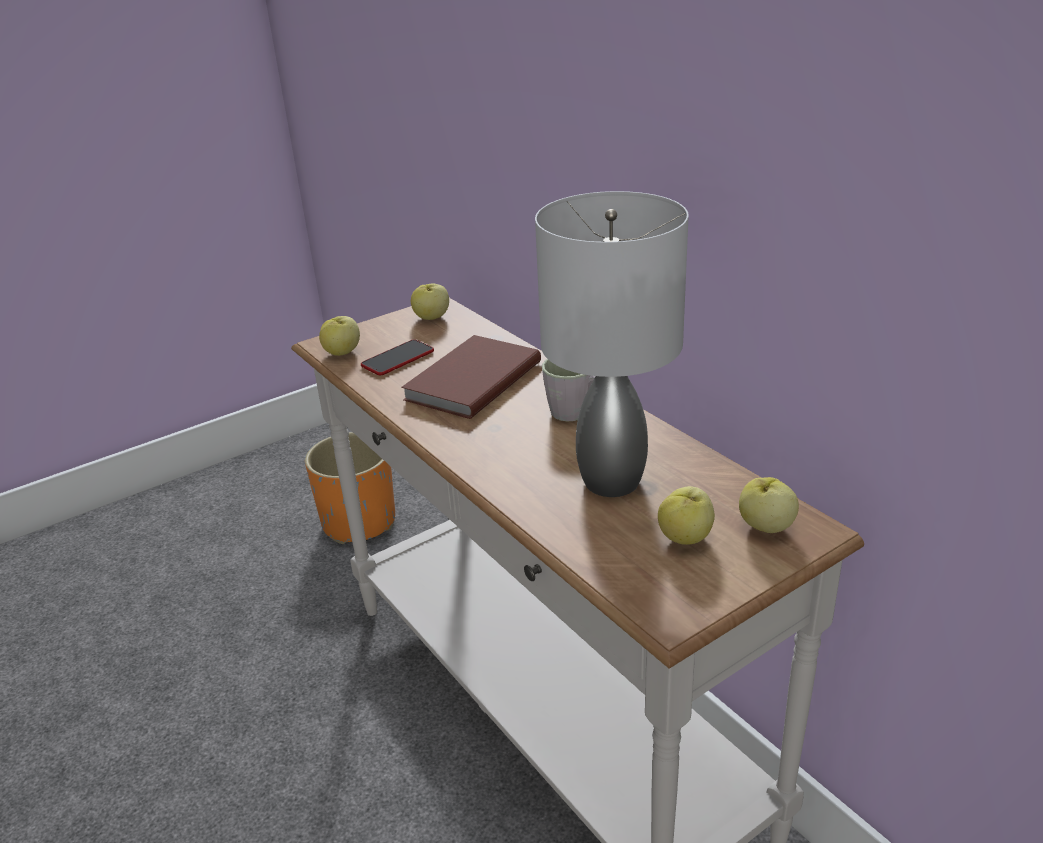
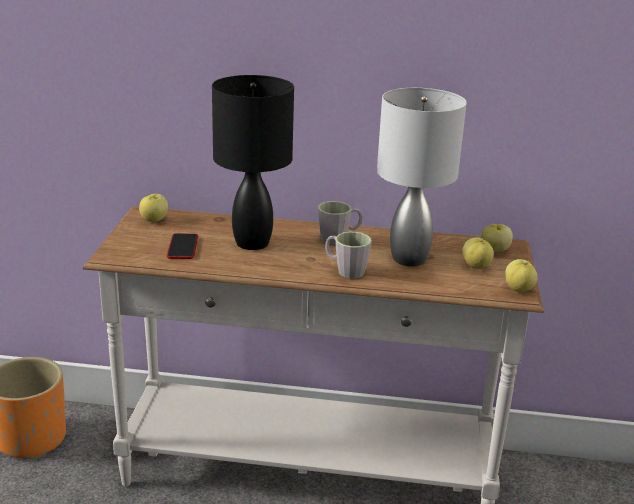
camera: 50 degrees left, 5 degrees down
(342, 352) = (137, 256): apple -> apple (518, 289)
(470, 381) = (251, 243): brown book -> black table lamp
(502, 460) = (345, 270): none -> grey mug

